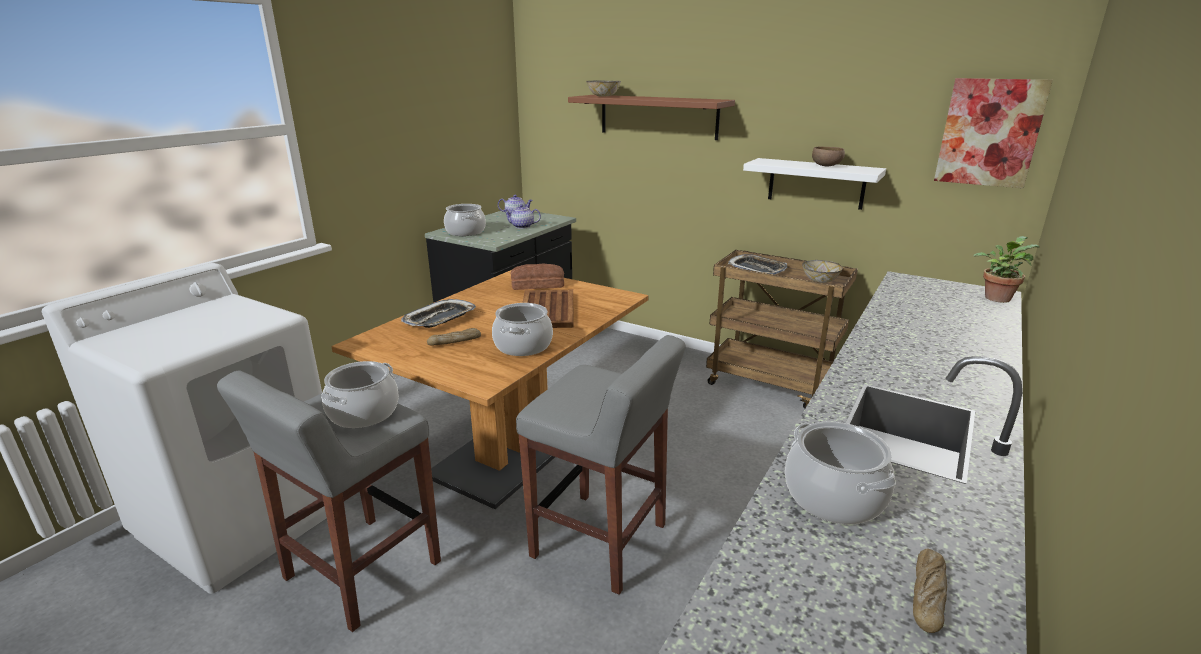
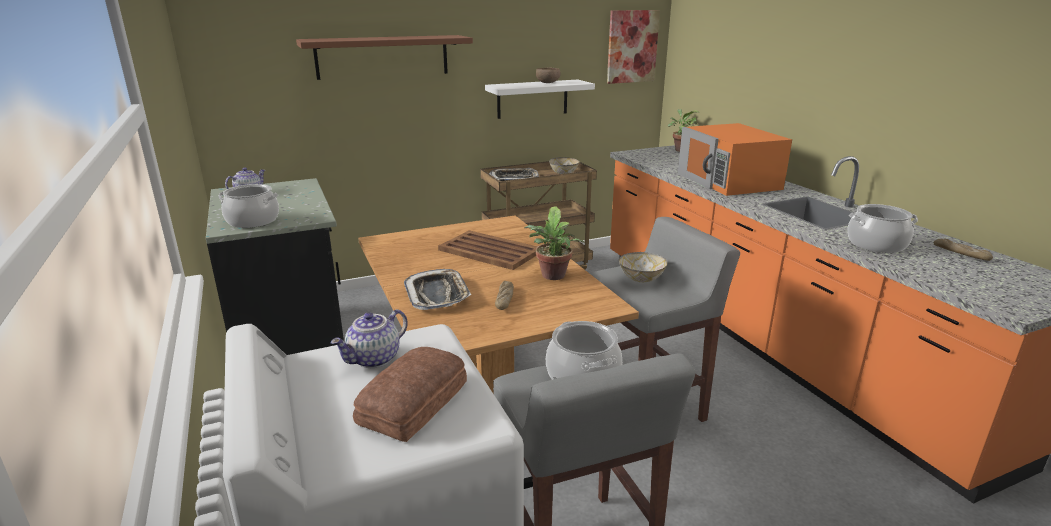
camera: 55 degrees left, 0 degrees up
(522, 226) = (295, 199): teapot -> teapot (374, 359)
(522, 346) = (552, 277): cooking pot -> potted plant
(538, 285) = (423, 240): bread -> bread (416, 403)
(603, 96) = (331, 39): bowl -> bowl (640, 279)
(921, 348) = (729, 181): none -> orange microwave

